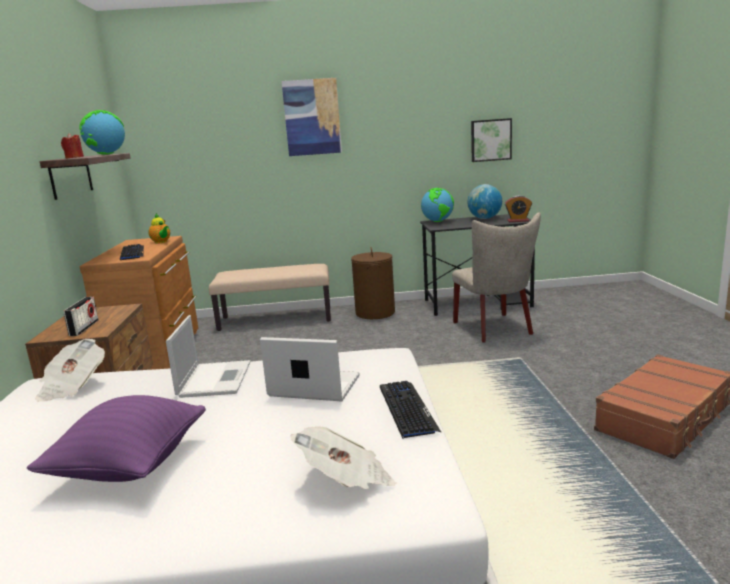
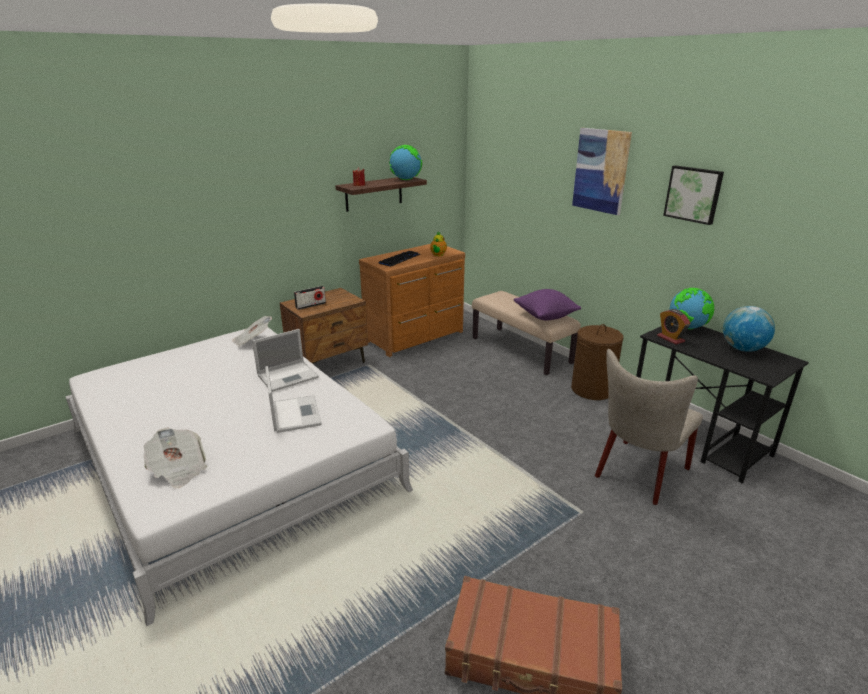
camera: 55 degrees right, 10 degrees up
(130, 466) = (176, 398): purple pillow -> purple pillow (545, 316)
(407, 409) = (276, 462): keyboard -> none
(490, 140) = (801, 251): picture -> picture (693, 194)
(518, 221) = (758, 372): alarm clock -> alarm clock (670, 339)

